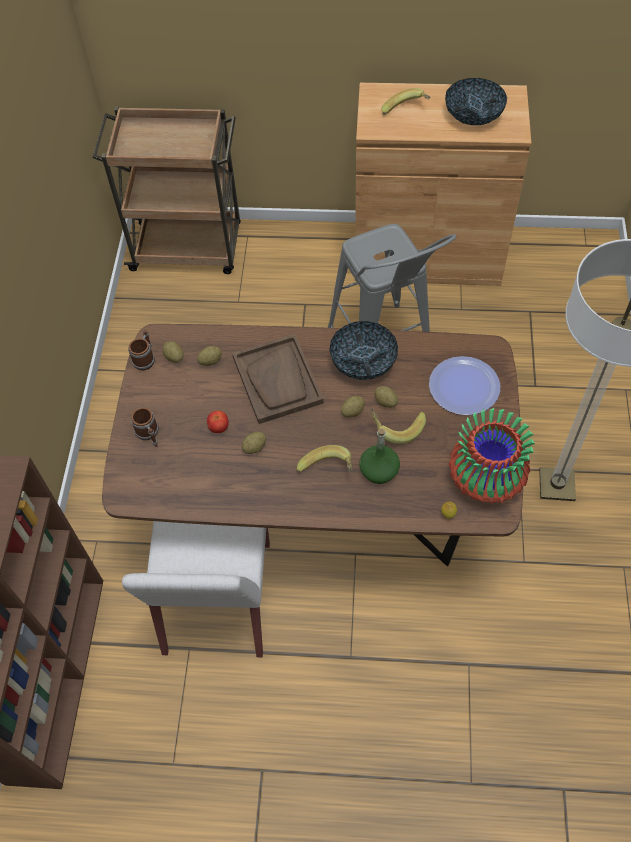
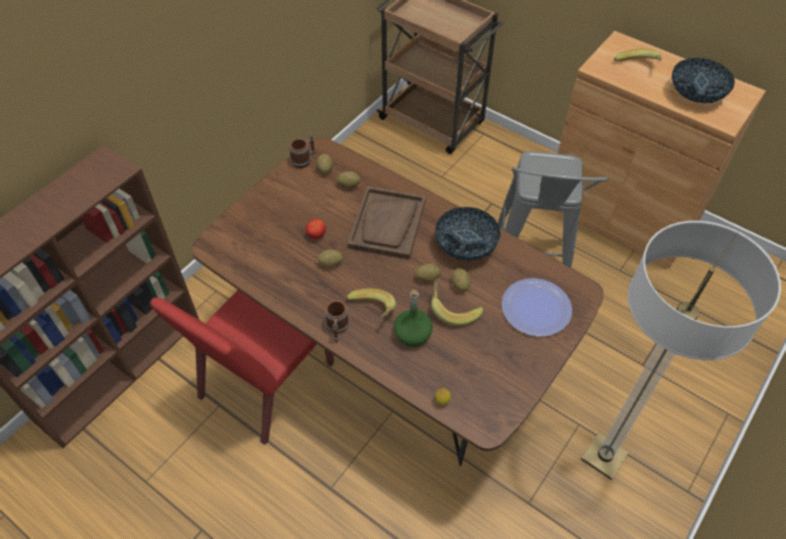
camera: 30 degrees right, 5 degrees down
(149, 435) = (263, 213): mug -> mug (337, 328)
(217, 599) = (265, 382): white chair -> red chair
(485, 478) = (497, 391): vase -> none

